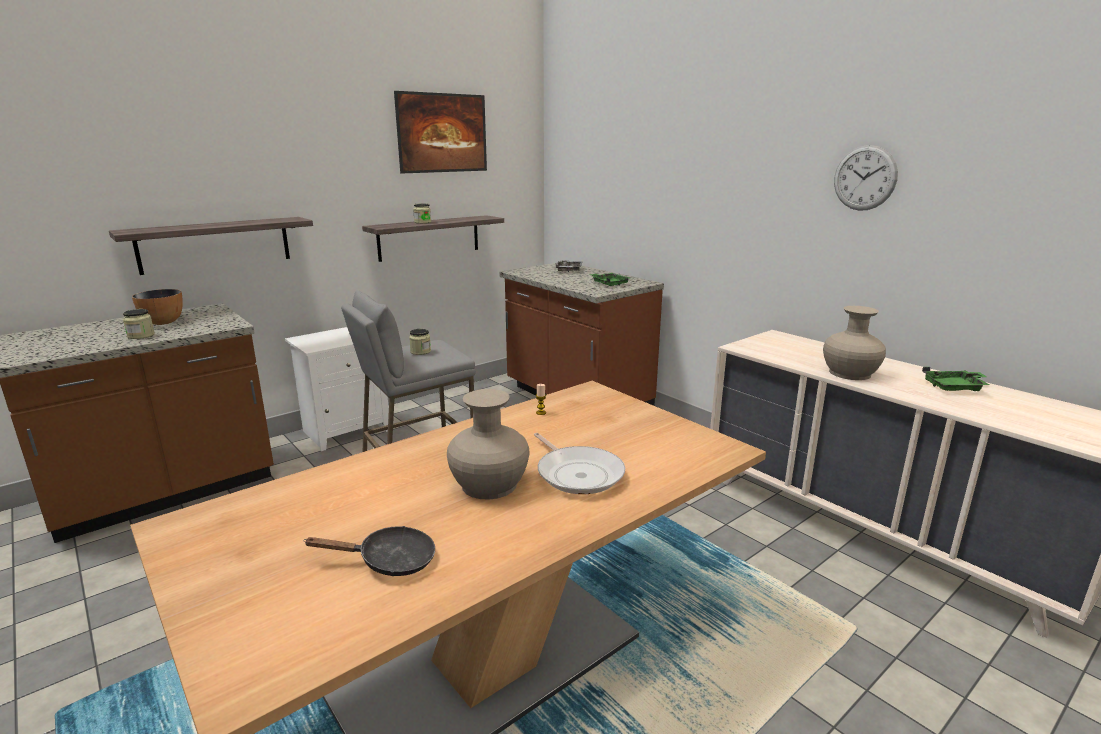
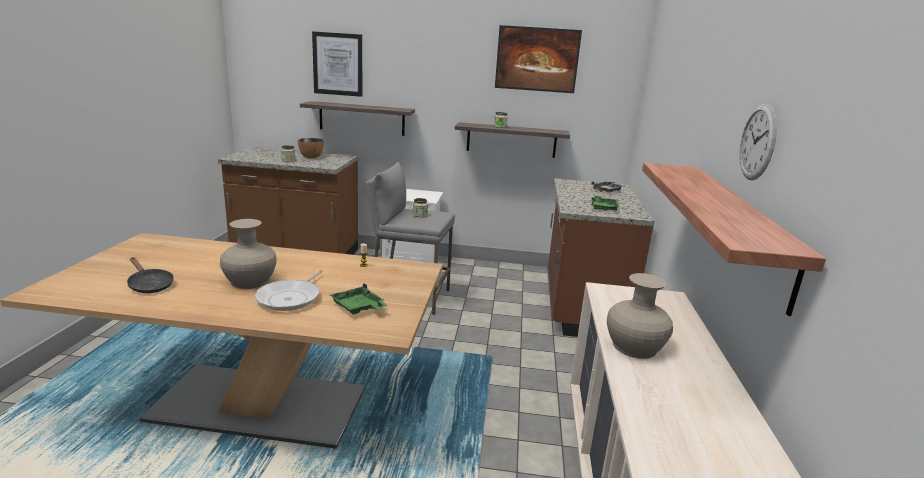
camera: 45 degrees right, 0 degrees up
(154, 161) = (338, 64): none -> picture
(852, 253) = (736, 227): none -> shelf
(955, 387) = (706, 409): green tray -> green tray (358, 307)

